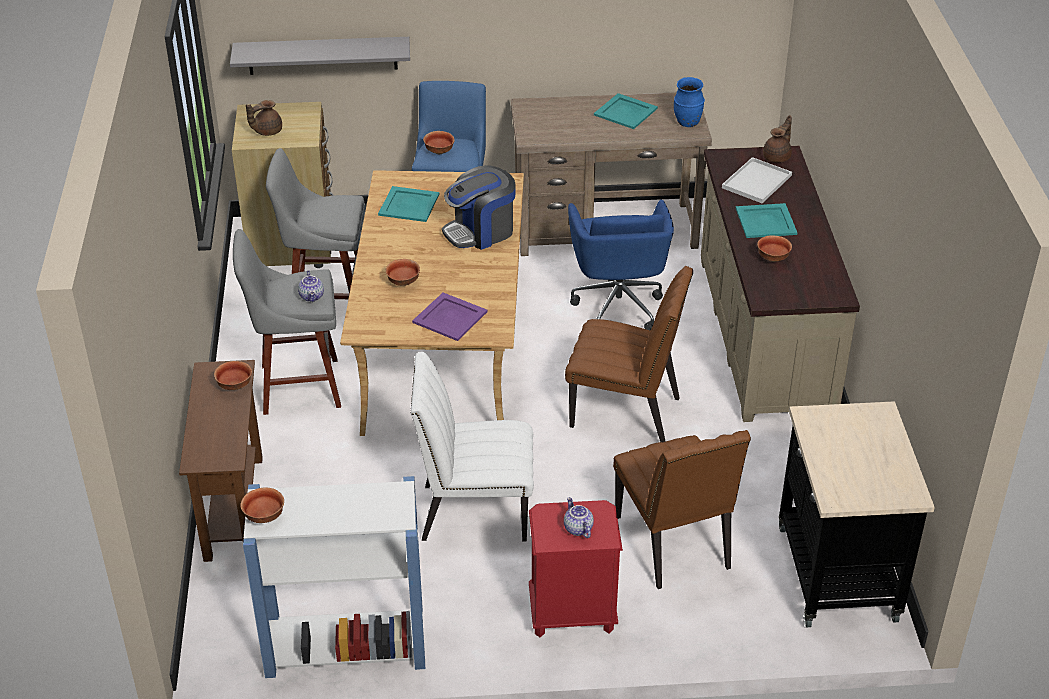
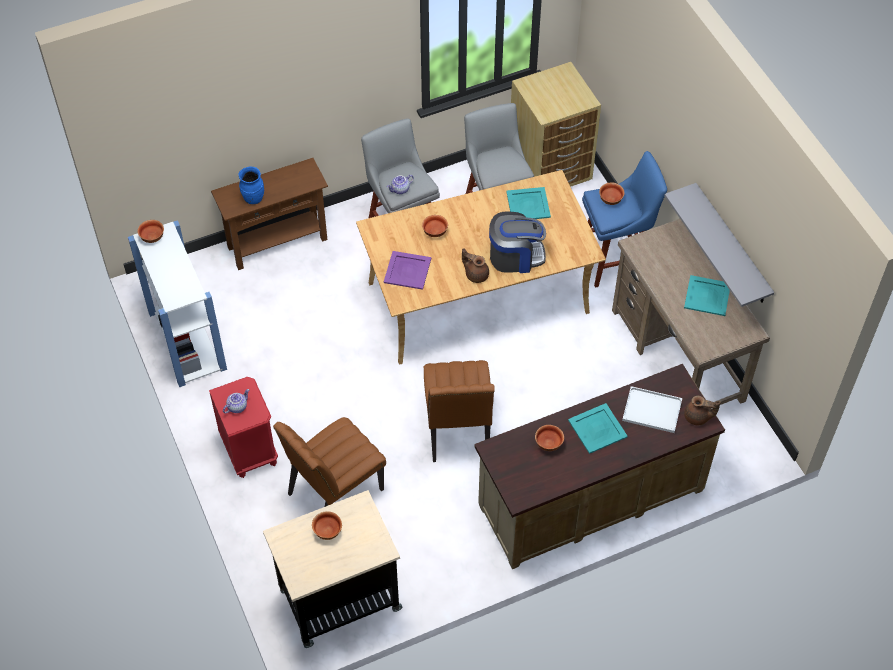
camera: 70 degrees right, 15 degrees up
(234, 385) = (298, 185): bowl -> bowl (328, 531)
(266, 131) = (545, 90): brown teapot -> brown teapot (476, 274)
(322, 55) = (619, 79): grey shelf -> grey shelf (731, 245)
(476, 512) = (321, 370): white chair -> none
(480, 231) = (515, 256): coffee machine -> coffee machine turned 135 degrees clockwise
(617, 306) = (580, 390): blue office chair -> none
(687, 123) = (714, 342): blue vase -> blue vase (253, 198)

